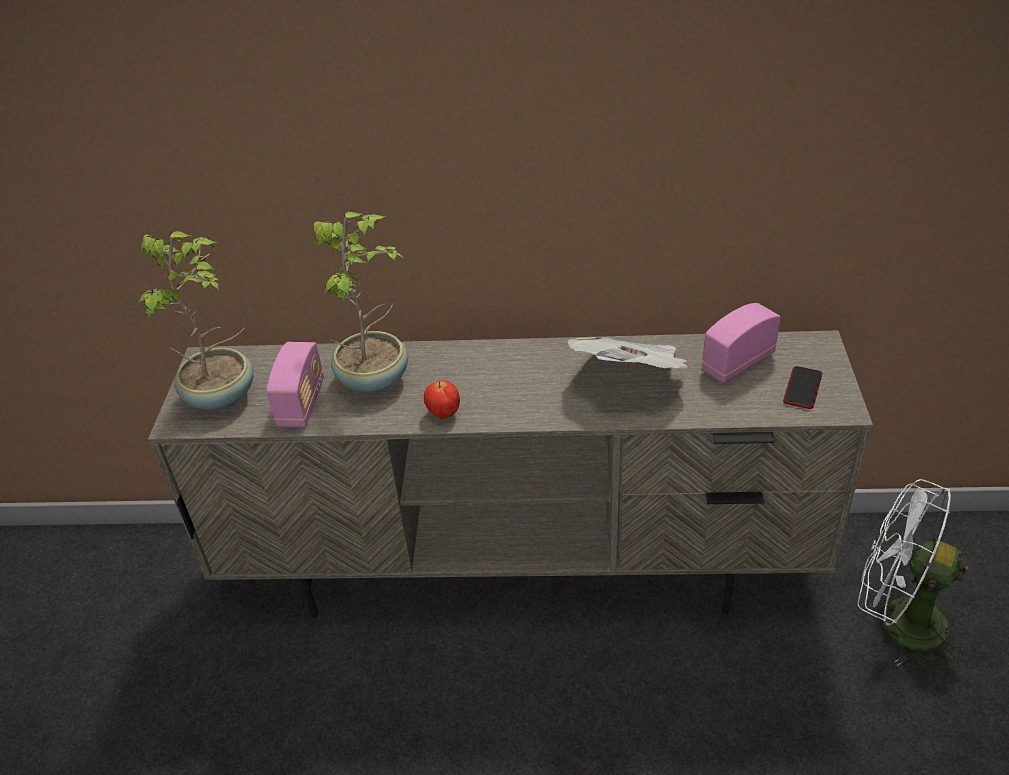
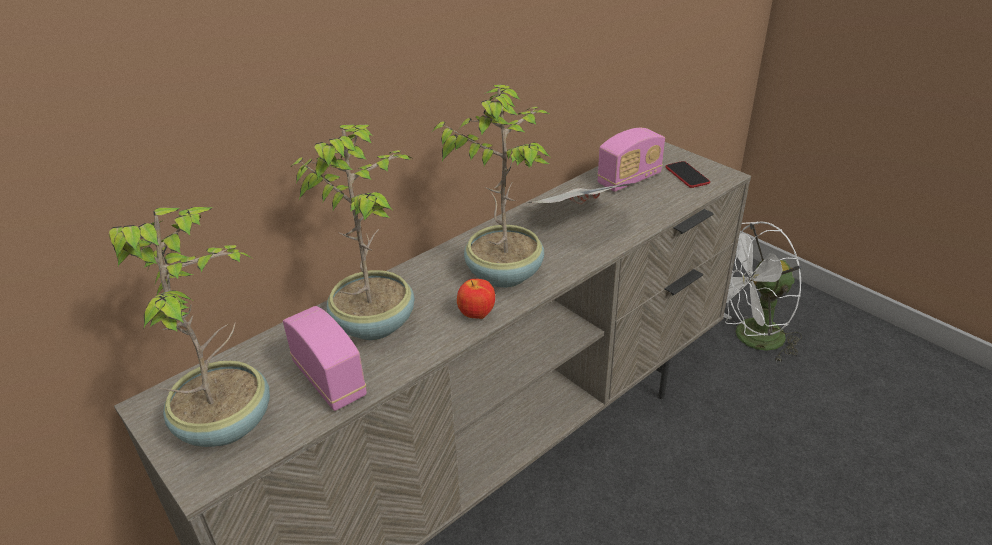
camera: 45 degrees left, 5 degrees down
(508, 391) = (504, 273): none -> potted plant
(738, 363) = (629, 180): radio -> radio turned 135 degrees counterclockwise

